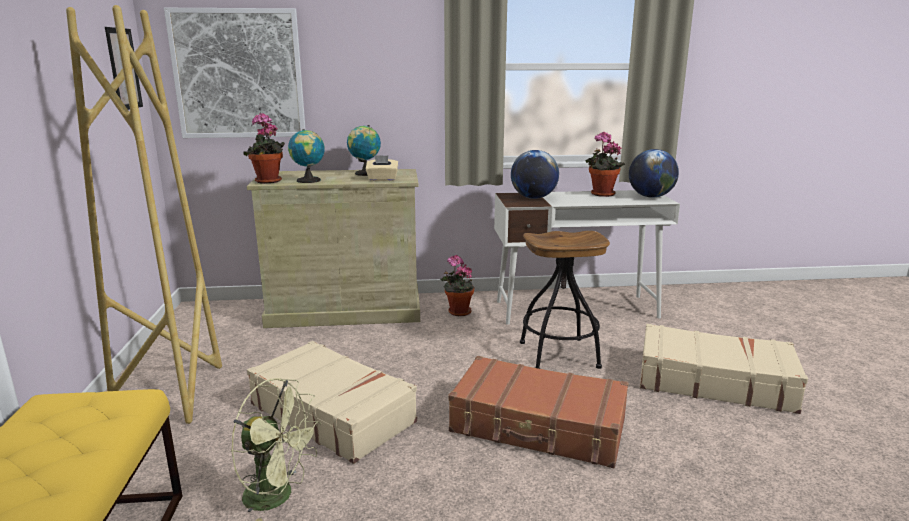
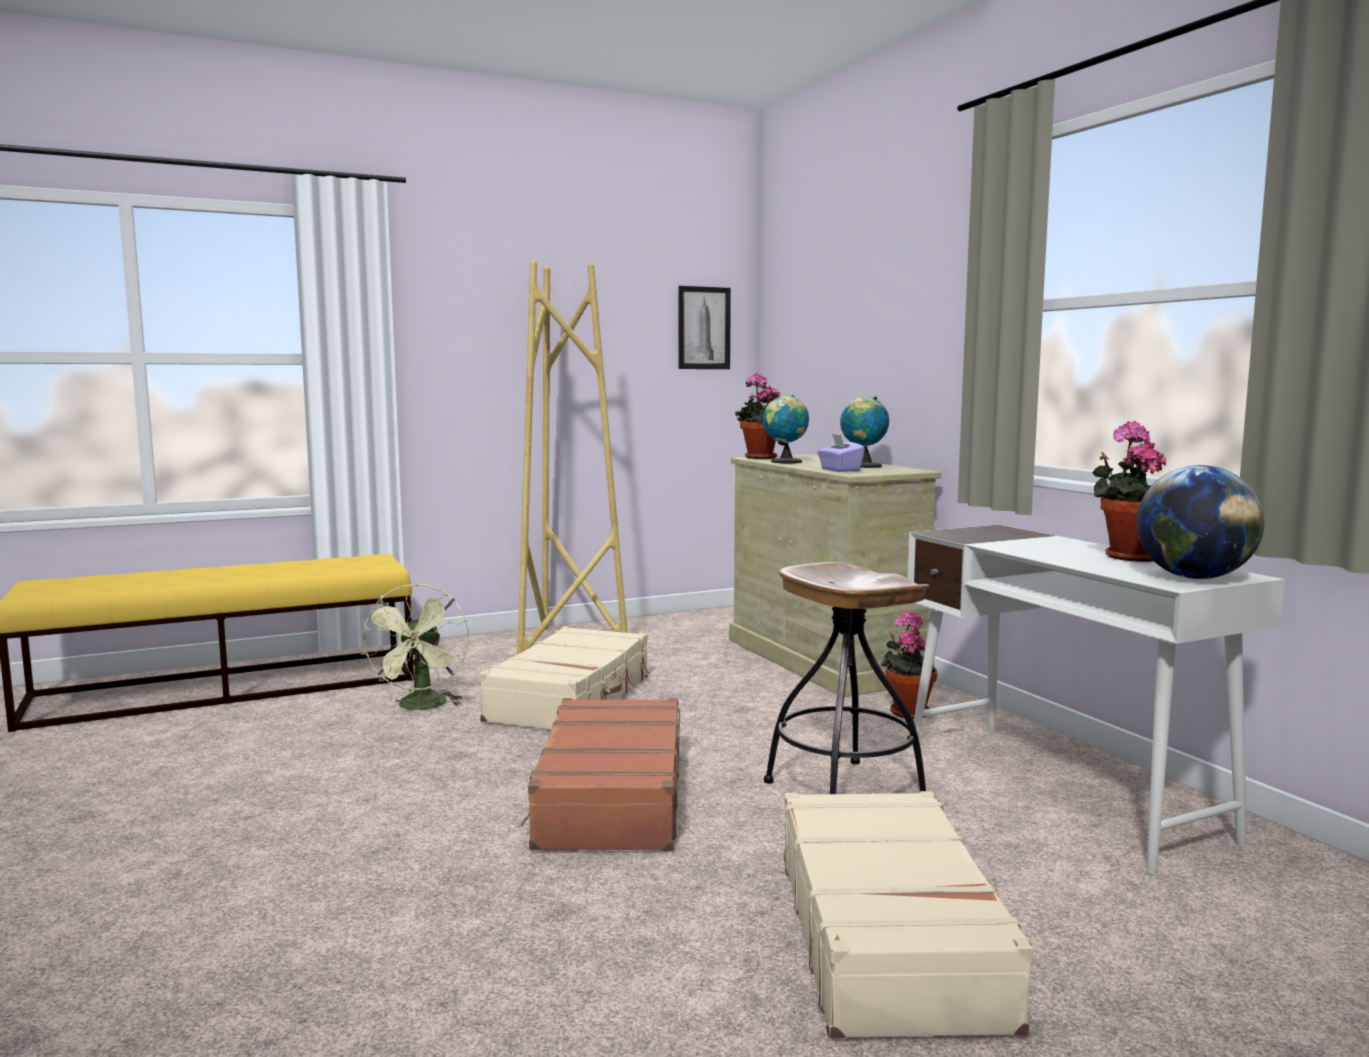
camera: 70 degrees right, 10 degrees down
(238, 74) = (809, 333): picture -> none
(382, 179) = (839, 470): beige tissue box -> purple tissue box
(533, 198) = (1004, 536): globe -> none

